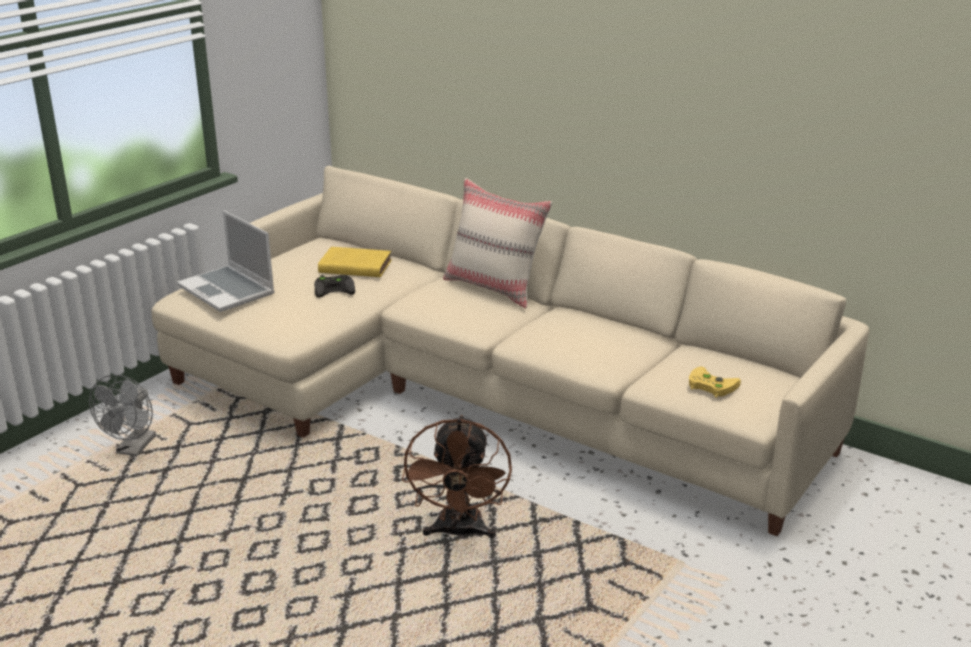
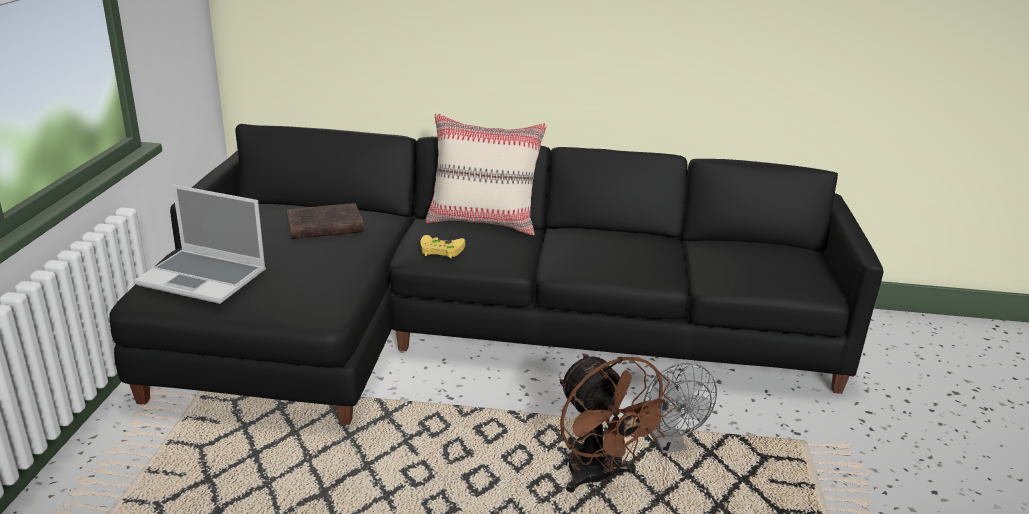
camera: 30 degrees left, 0 degrees up
(133, 449) = (151, 499): grey fan -> grey fan (669, 444)
(335, 288) = (327, 252): black game controller -> none
(353, 266) = (322, 226): yellow book -> brown book
(474, 392) = (476, 331): beige sofa -> black sofa
(710, 385) = (766, 271): yellow game controller -> yellow game controller (440, 249)

